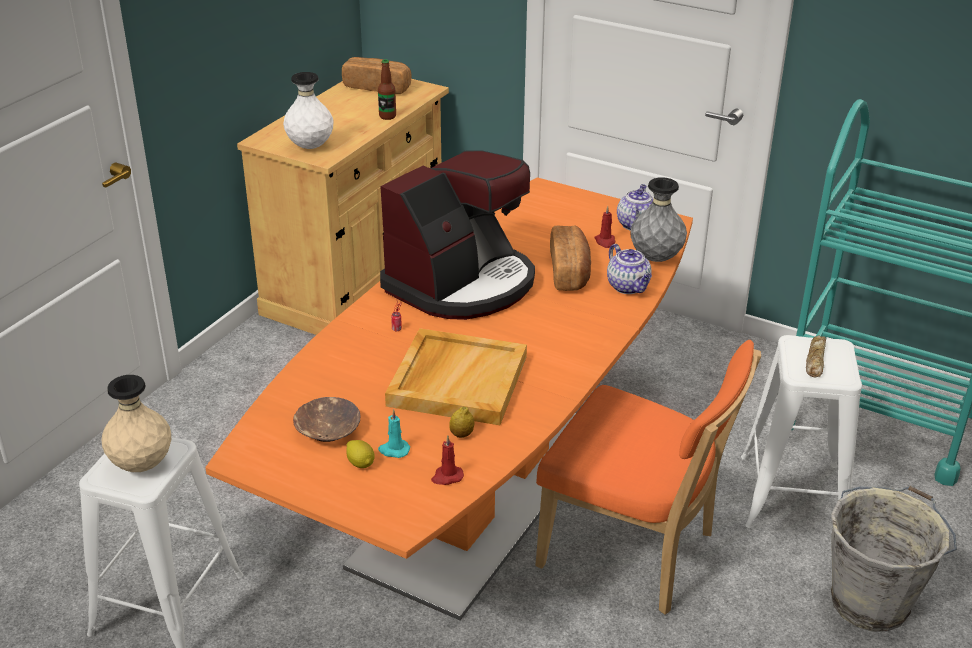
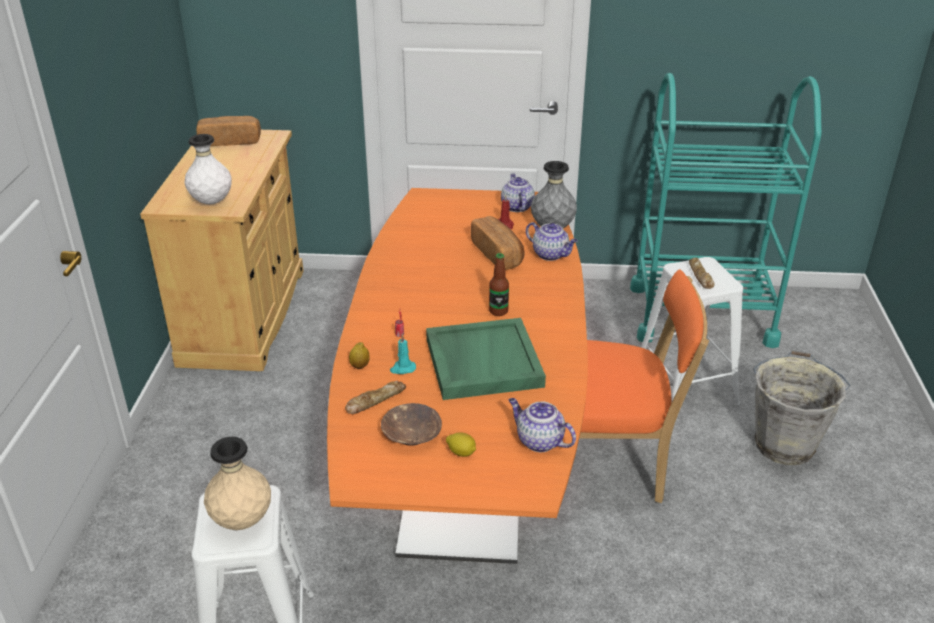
camera: 25 degrees left, 0 degrees up
(320, 387) = (375, 400): none -> bread
(387, 116) = (259, 163): bottle -> bottle (498, 311)
(394, 450) = (479, 433): turquoise candle -> turquoise candle (402, 368)
(447, 477) = (538, 441): red candle -> teapot
(457, 380) = (482, 362): beige tray -> green tray
(461, 434) = (522, 404): lemon -> lemon (360, 366)
(462, 284) = (422, 285): coffee machine -> none

